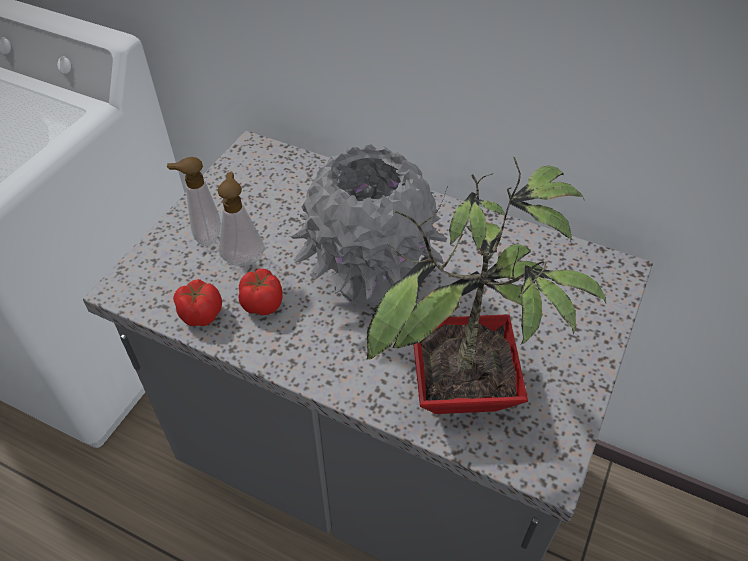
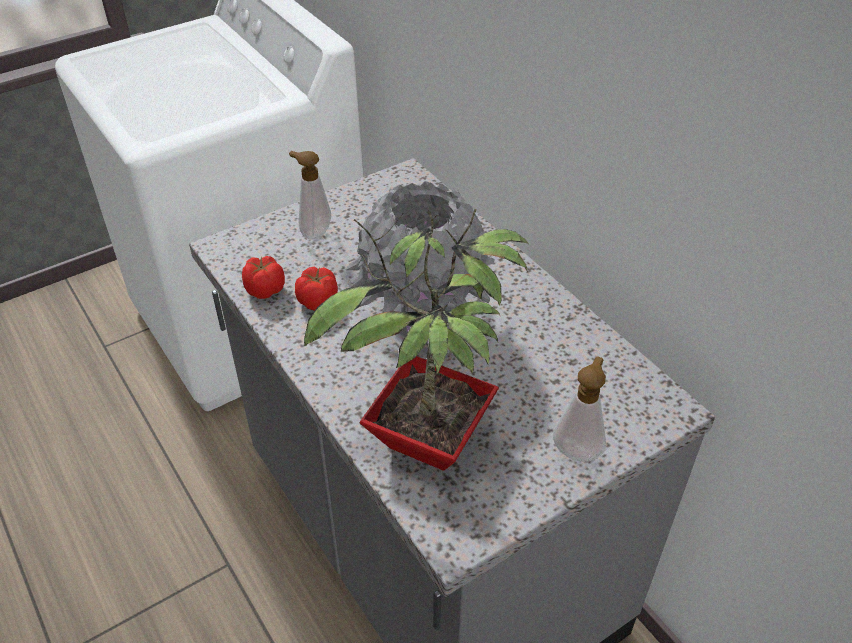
camera: 30 degrees right, 5 degrees down
(244, 257) = (331, 260): soap dispenser -> soap dispenser (577, 449)

